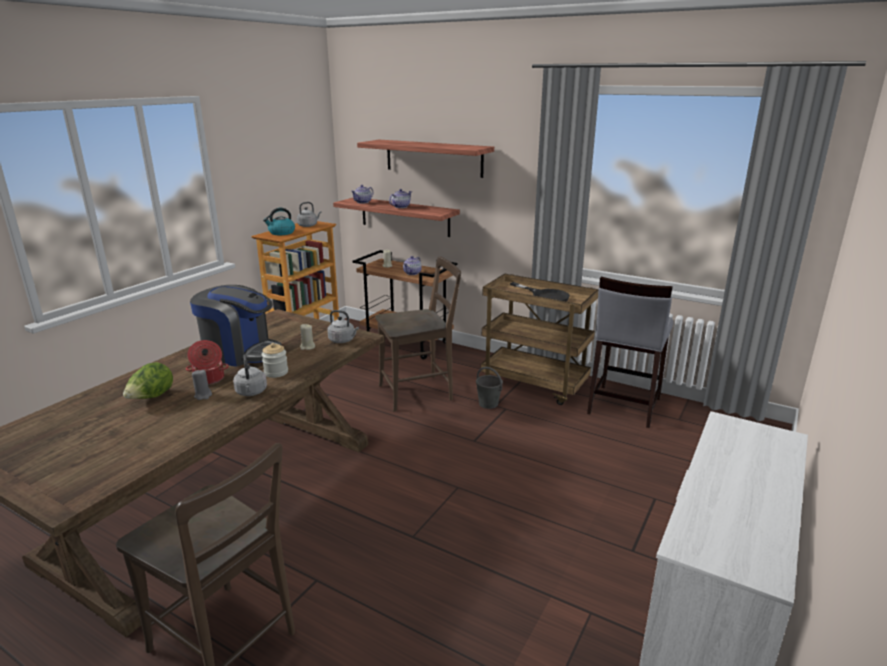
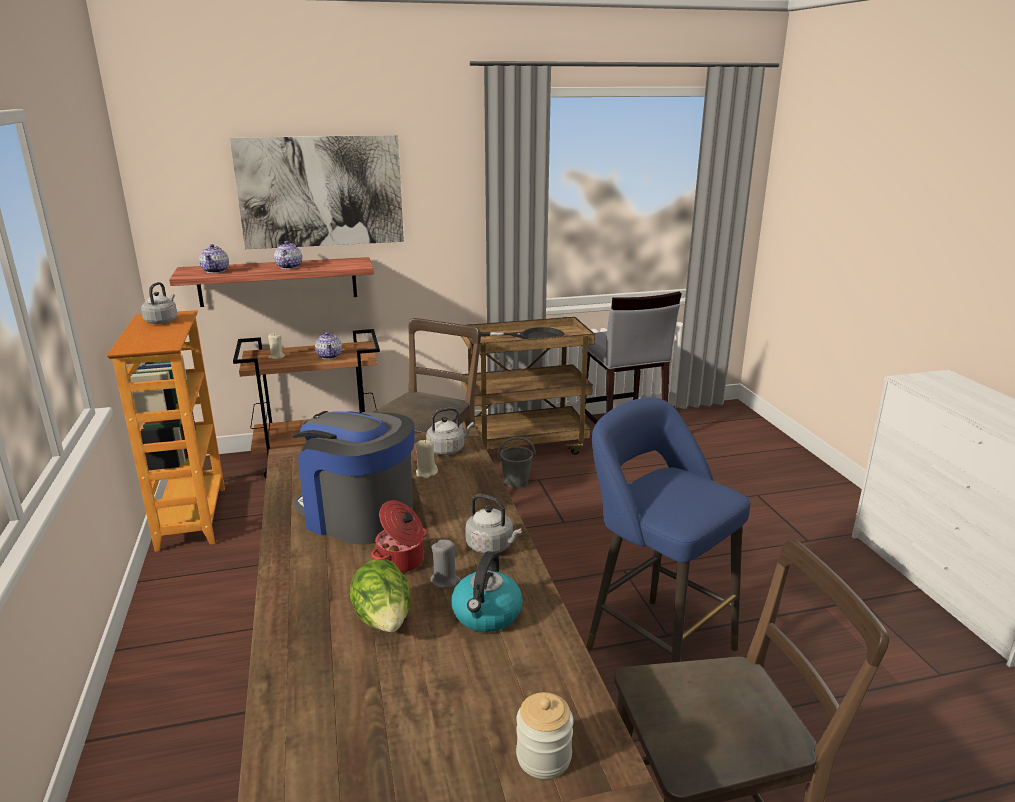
camera: 45 degrees left, 0 degrees up
(240, 352) = (357, 515): coffee machine -> coffee machine turned 120 degrees counterclockwise
(276, 372) = (462, 513): jar -> jar (543, 756)
(281, 233) = (148, 339): kettle -> kettle (487, 615)
(397, 535) = (654, 643): none -> blue stool
(433, 158) = (321, 192): shelf -> picture

